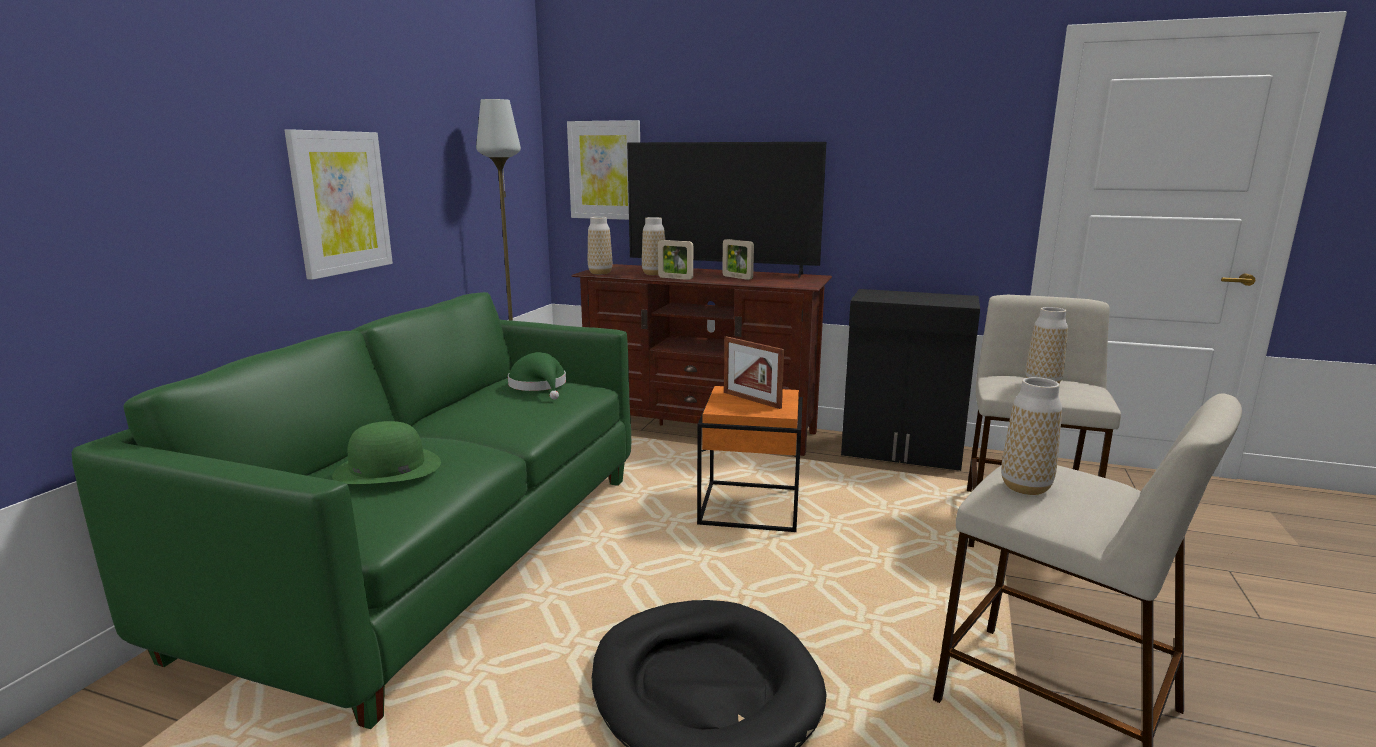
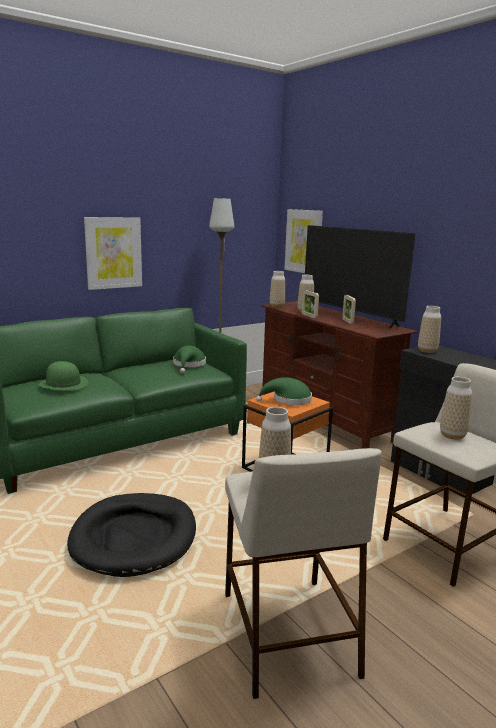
camera: 35 degrees right, 0 degrees up
(751, 400) = (288, 400): picture frame -> green hat
(876, 297) = (427, 351): none -> vase

